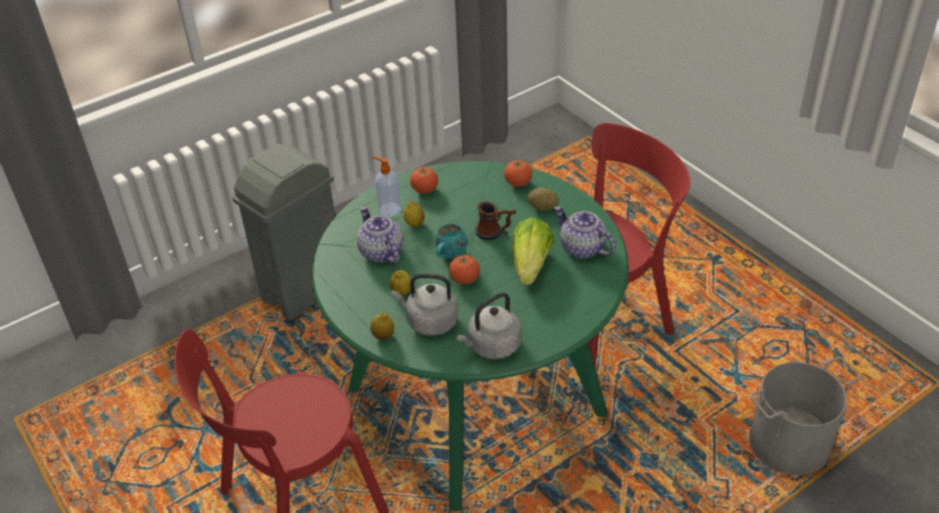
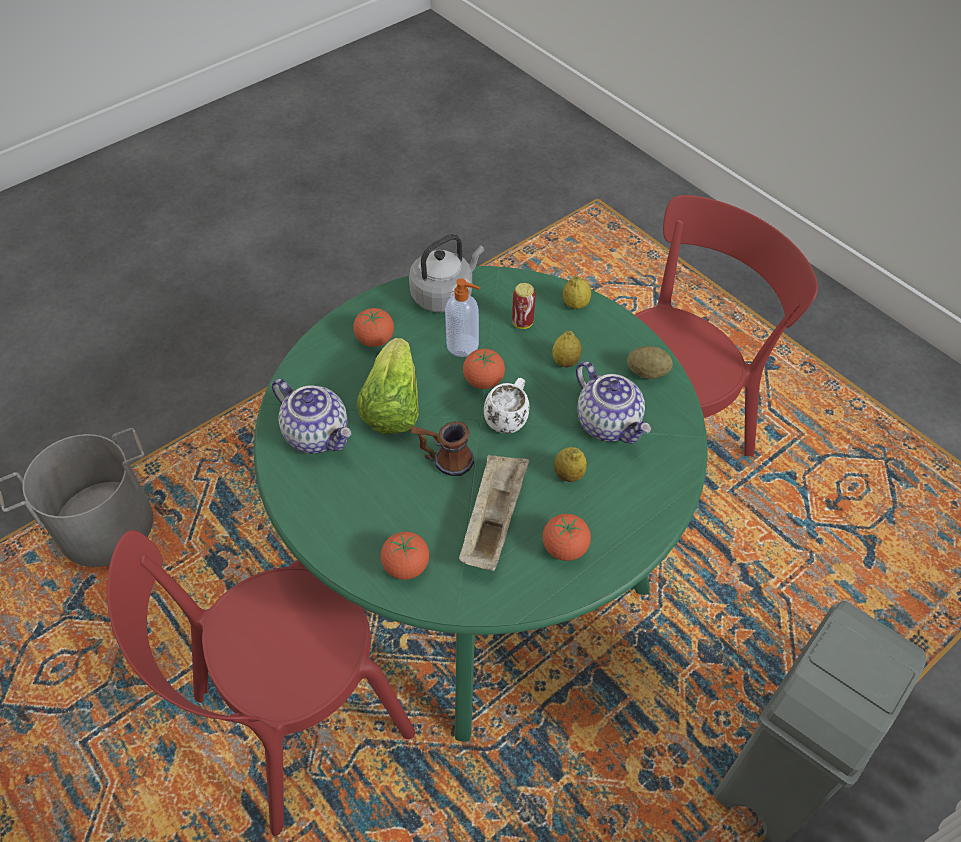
camera: 175 degrees right, 10 degrees up
(389, 209) = (616, 505): soap dispenser -> soap dispenser (463, 346)
(429, 322) = (522, 323): grey kettle -> can
(449, 256) = (508, 417): turquoise mug -> white mug
(465, 203) = (493, 520): none -> beige tray
(542, 207) = (368, 512): potato -> potato (647, 372)
(548, 310) = (375, 340): none -> tomato

